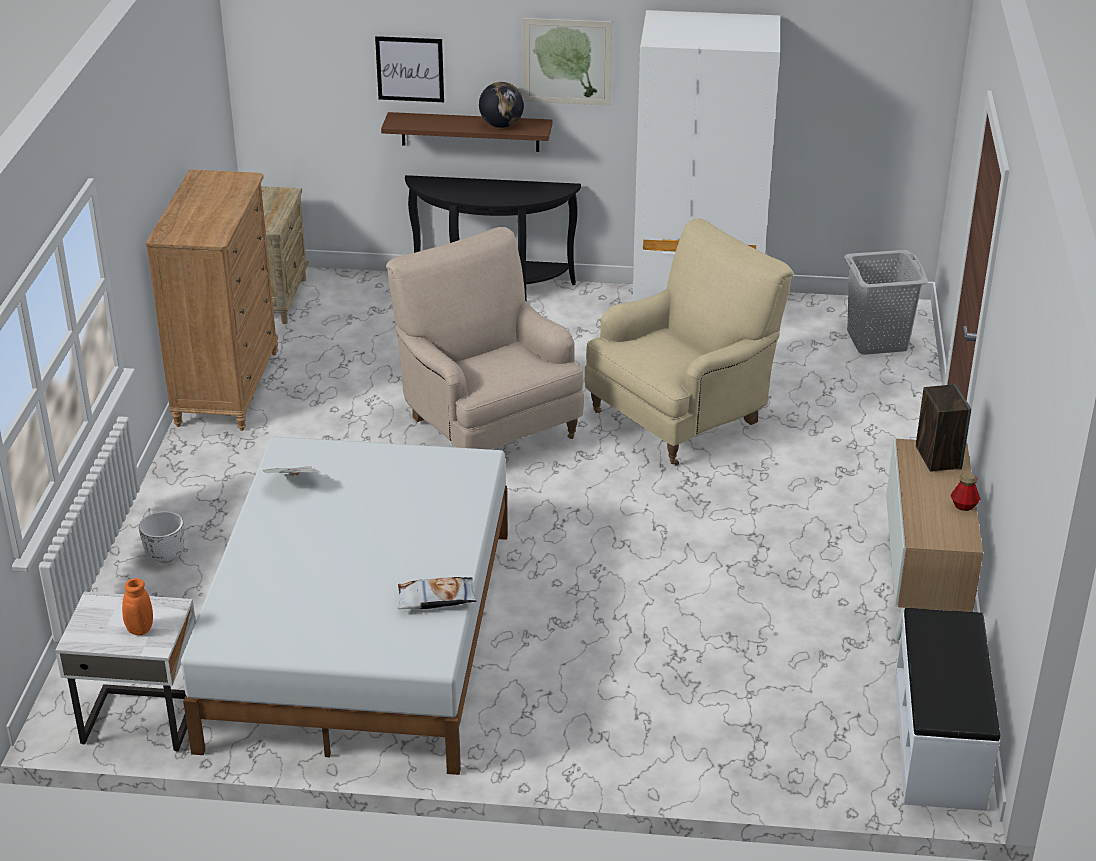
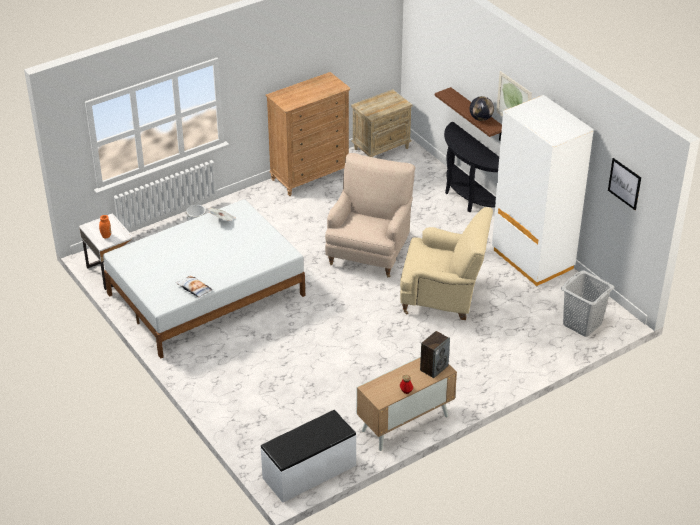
camera: 50 degrees right, 5 degrees up
(410, 69) = (460, 71): picture -> picture (624, 183)

